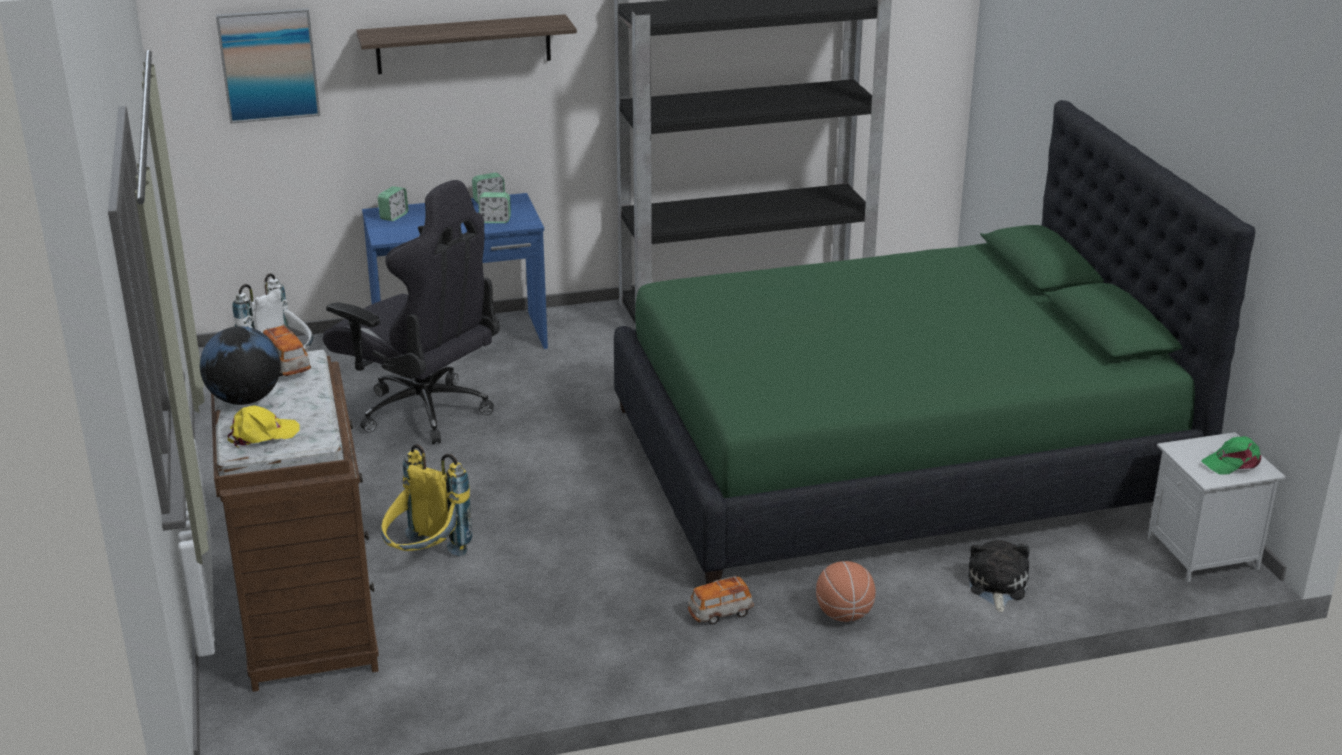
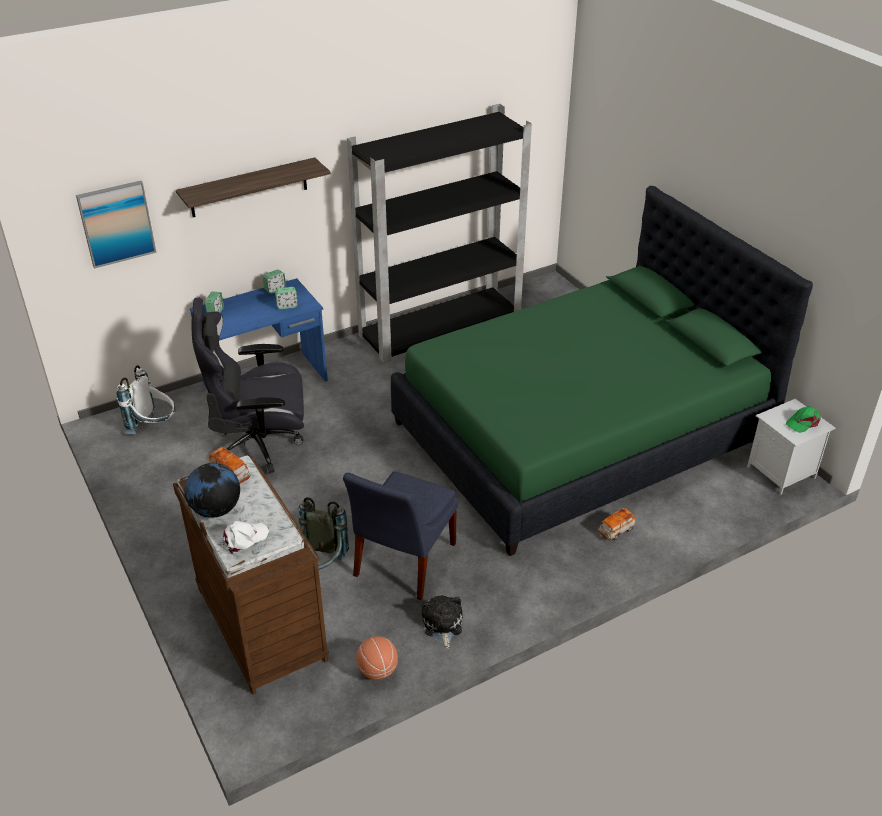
camera: 15 degrees left, 10 degrees up
(262, 434) = (244, 539): yellow cap -> white cap
(418, 410) = (263, 446): black office chair -> black office chair turned 150 degrees clockwise
(425, 559) = (320, 566): yellow backpack -> grey backpack
(545, 573) = (402, 562): none -> blue chair
(720, 613) = (523, 571): toy car -> toy car (616, 531)
(844, 615) = (597, 558): basketball -> basketball (377, 670)
(996, 587) = (676, 519): plush toy -> plush toy (442, 625)

